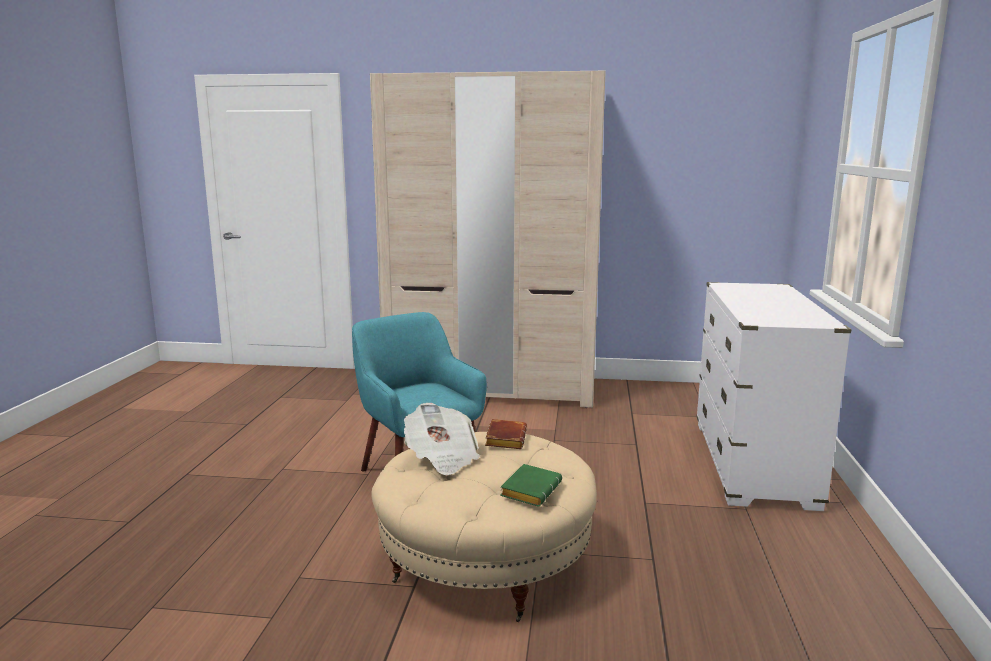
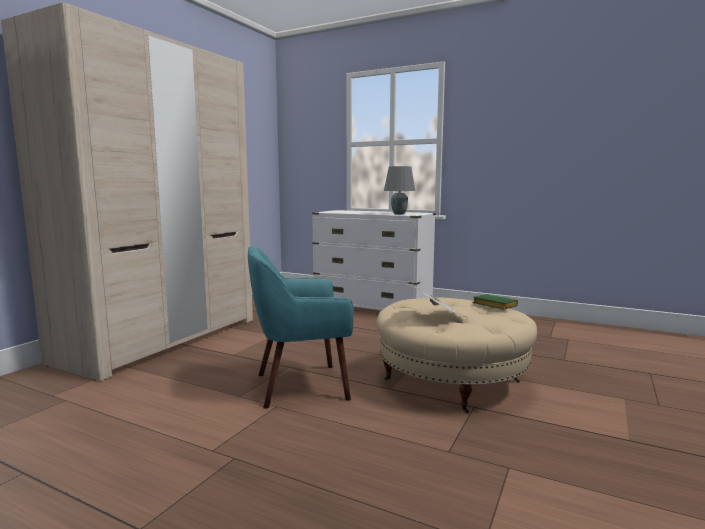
camera: 70 degrees left, 5 degrees down
(504, 438) = (412, 302): brown book -> none
(758, 314) = (398, 214): none -> grey table lamp

